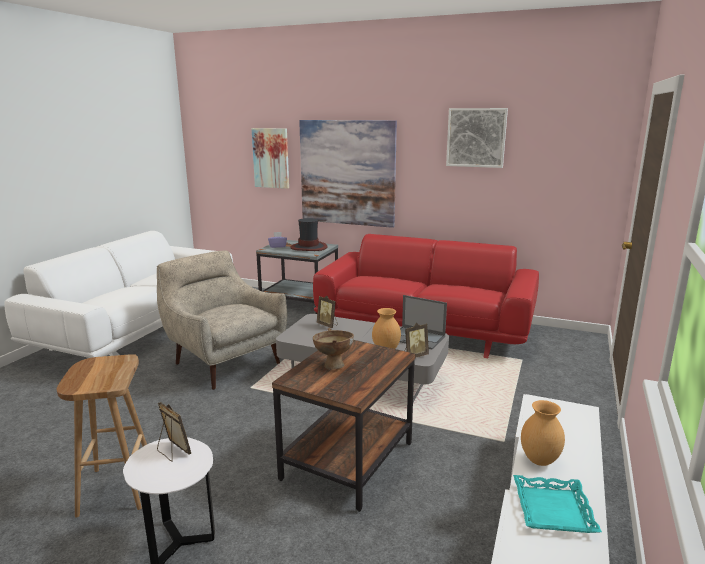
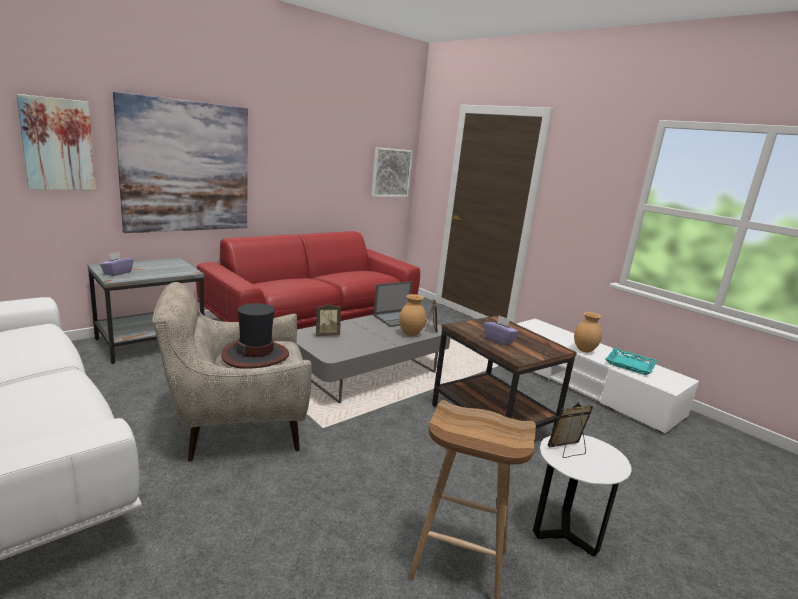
camera: 65 degrees left, 0 degrees up
(309, 247) = (161, 266): hat -> hat (256, 355)
(333, 364) = (499, 340): brown bowl -> purple tissue box
(476, 137) = (320, 133): picture -> picture (391, 172)

